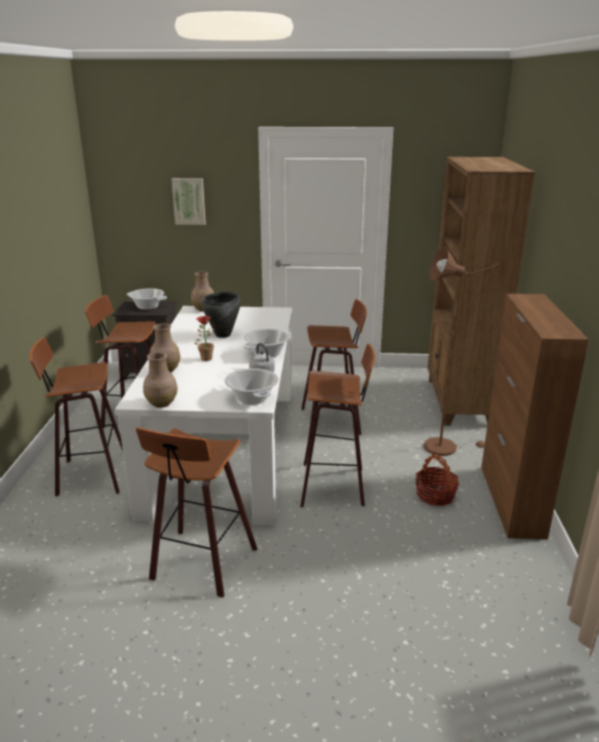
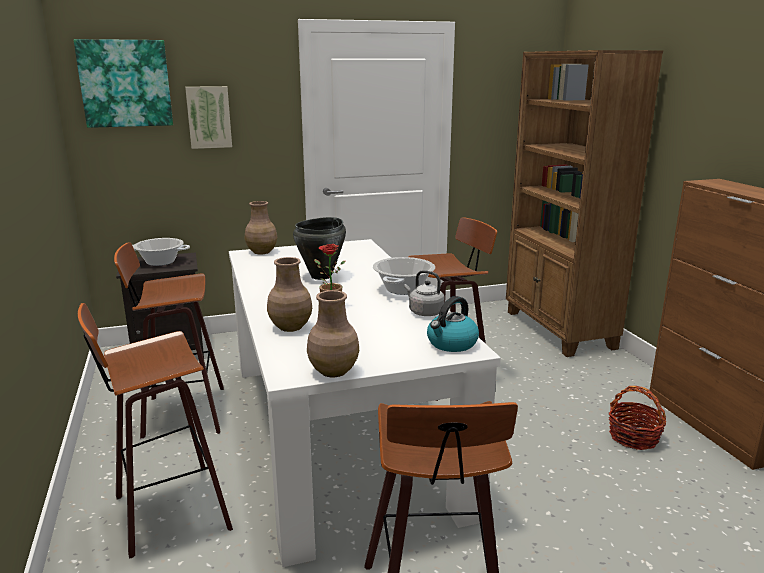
camera: 20 degrees left, 5 degrees down
(131, 175) = (125, 83): none -> picture
(252, 398) = (451, 344): cooking pot -> kettle
(335, 485) = (514, 449): stool -> none
(446, 446) = (591, 379): brown floor lamp -> none

